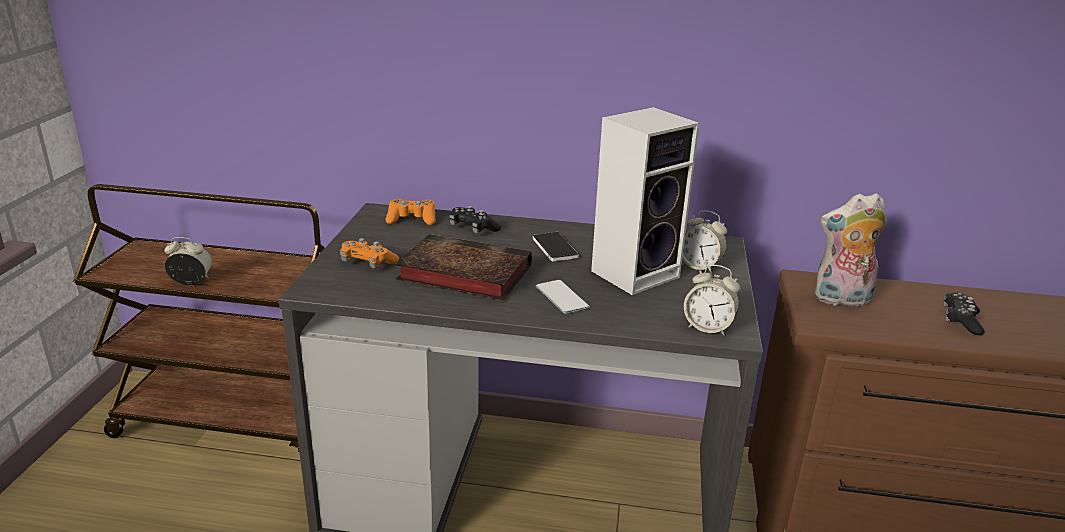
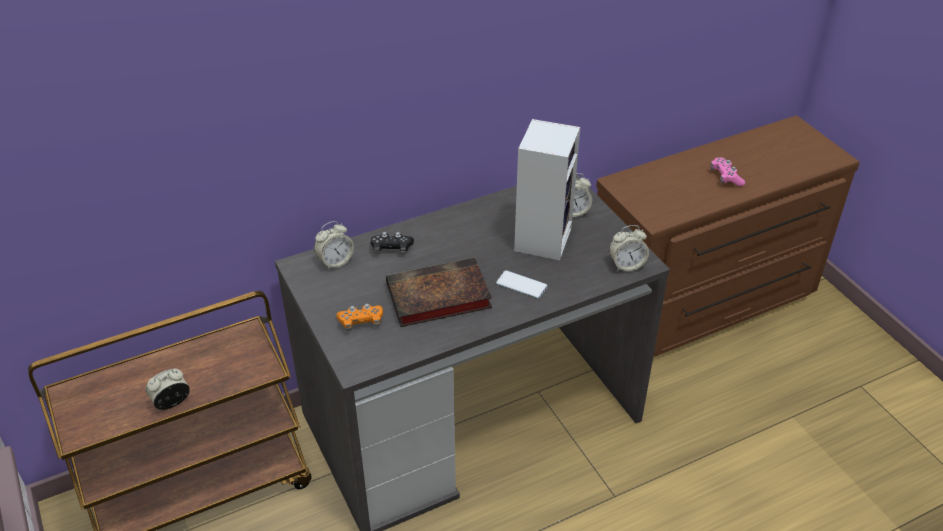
camera: 35 degrees left, 15 degrees up
(412, 219) = (335, 262): orange game controller -> alarm clock
(555, 248) = (468, 240): phone -> none
(841, 300) = (653, 191): plush toy -> none
(960, 321) = (725, 177): black game controller -> pink game controller

